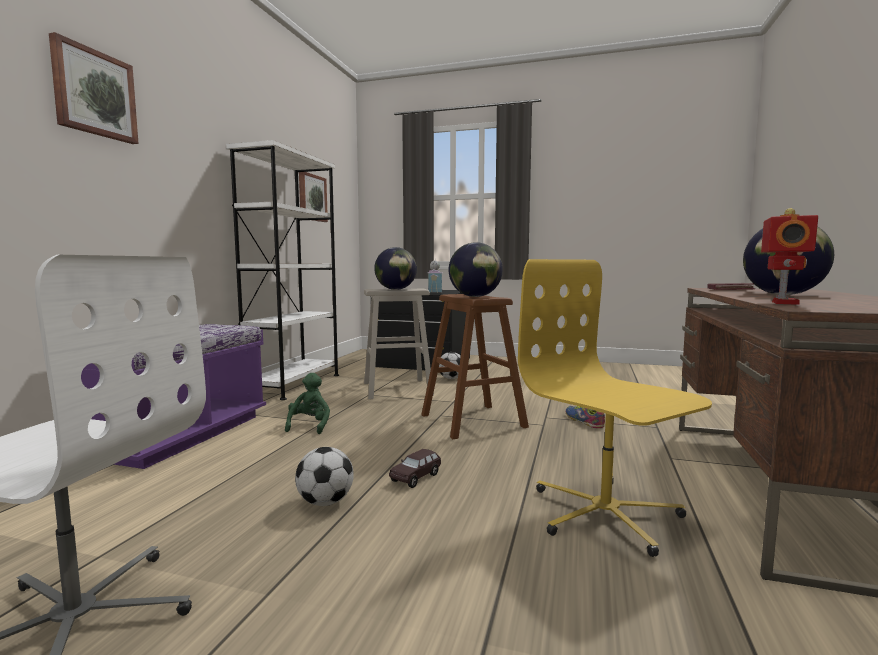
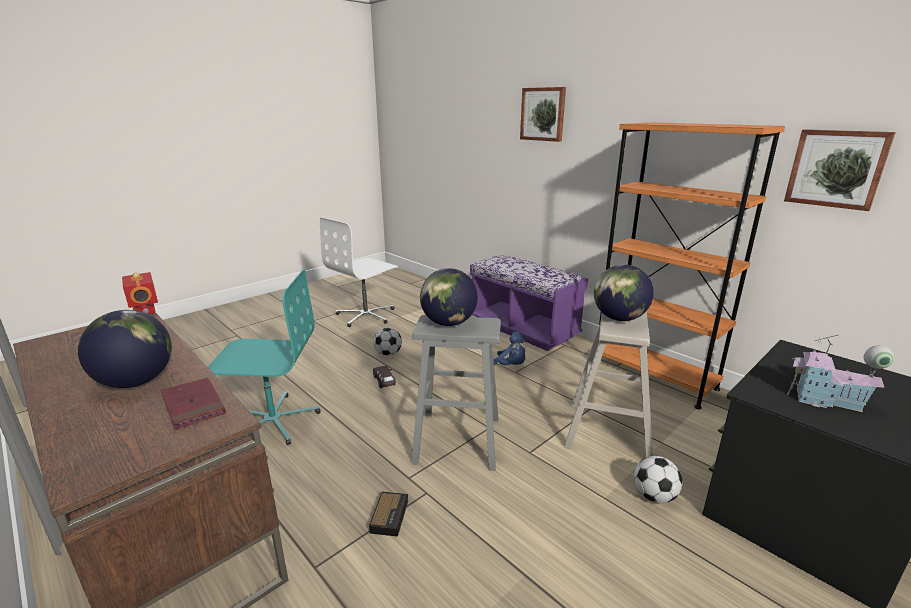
camera: 120 degrees right, 15 degrees up
(294, 384) = (653, 377): white bookcase -> orange bookcase
(309, 426) = (509, 366): green plush toy -> blue plush toy
(473, 421) = (457, 439): brown stool -> grey stool
(584, 421) = (390, 515): shoe -> alarm clock
(604, 514) = (273, 421): yellow office chair -> turquoise office chair

